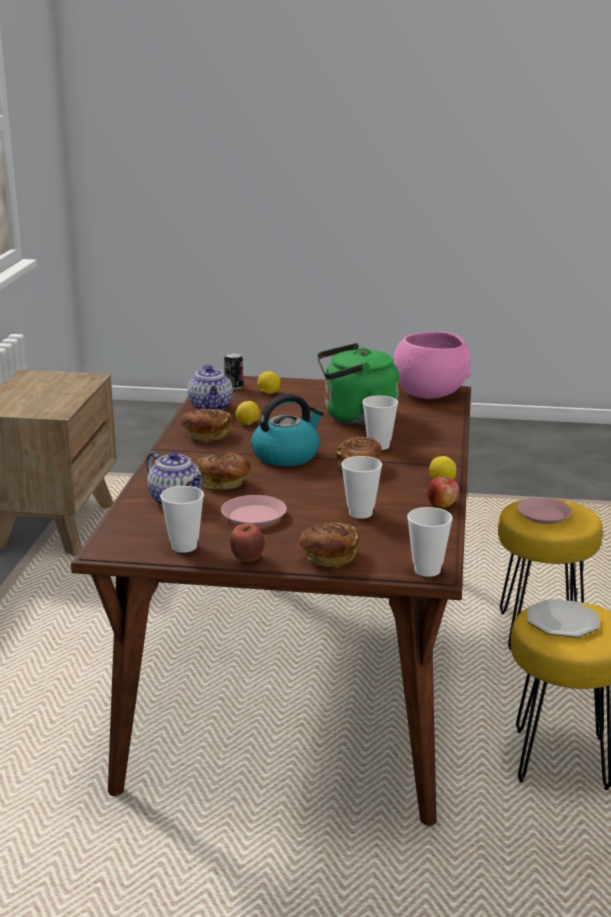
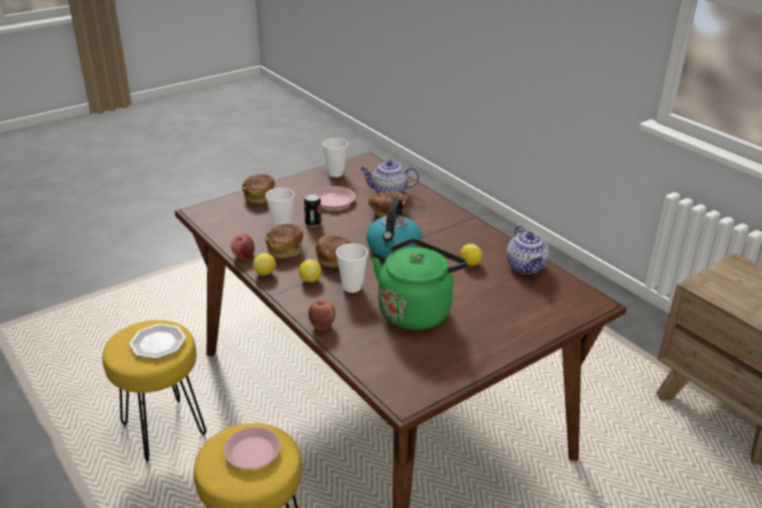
camera: 135 degrees right, 10 degrees up
(206, 435) = (471, 240): bread -> bread (285, 249)
(211, 407) = (526, 267): teapot -> teapot turned 135 degrees counterclockwise
(234, 387) = (565, 299): can -> can (313, 223)
(247, 559) = (296, 180): apple -> apple (322, 326)
(268, 393) = (527, 305): lemon -> lemon (310, 279)
(427, 570) = (201, 210): cup -> none
(429, 393) = (415, 383): pink bowl -> none

